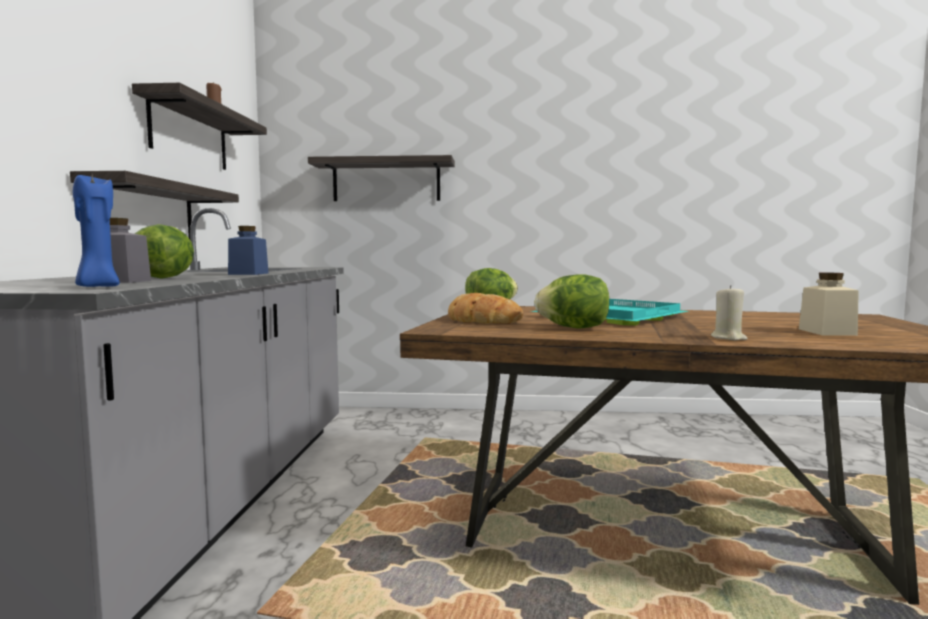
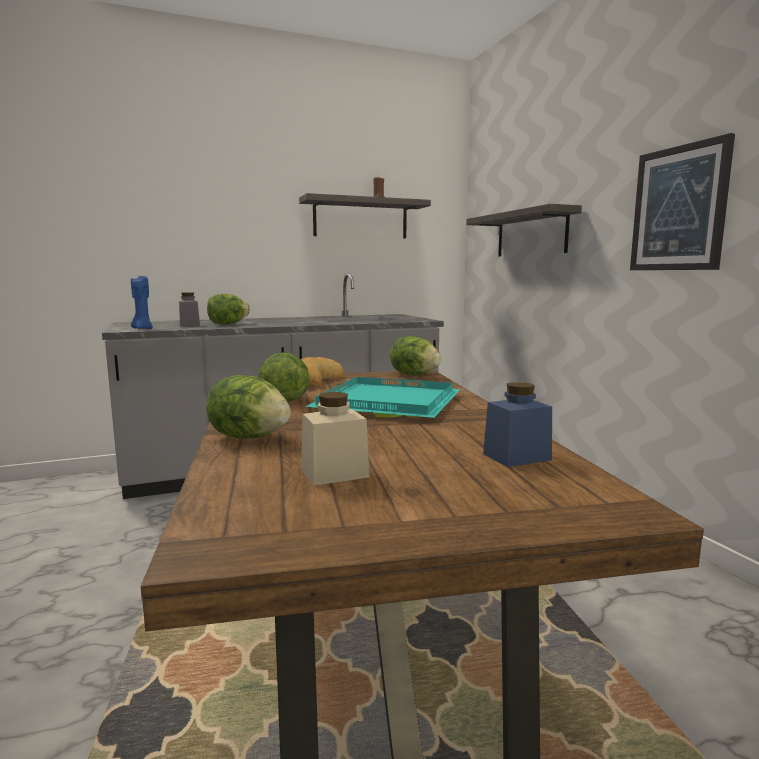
camera: 65 degrees right, 5 degrees up
(146, 213) = (308, 279): shelf -> none
(248, 274) = (290, 324): blue jar -> blue jar (516, 457)
(553, 173) = (679, 209): none -> picture
(728, 338) = (249, 437): beige candle -> lettuce

